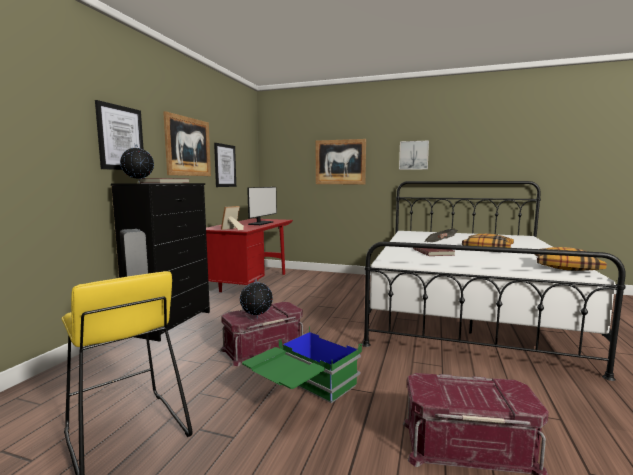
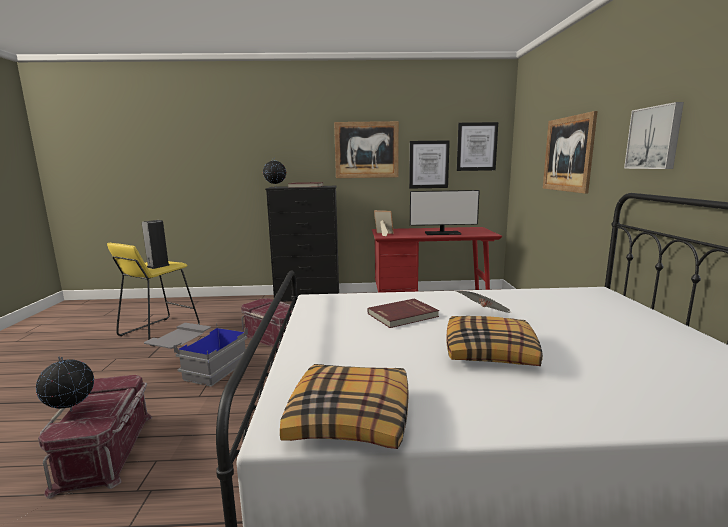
camera: 70 degrees right, 5 degrees up
(120, 138) = (287, 152): picture -> picture (476, 146)
(256, 318) = (261, 309): globe -> globe (71, 410)
(302, 393) = (199, 367): green storage box -> grey storage box

